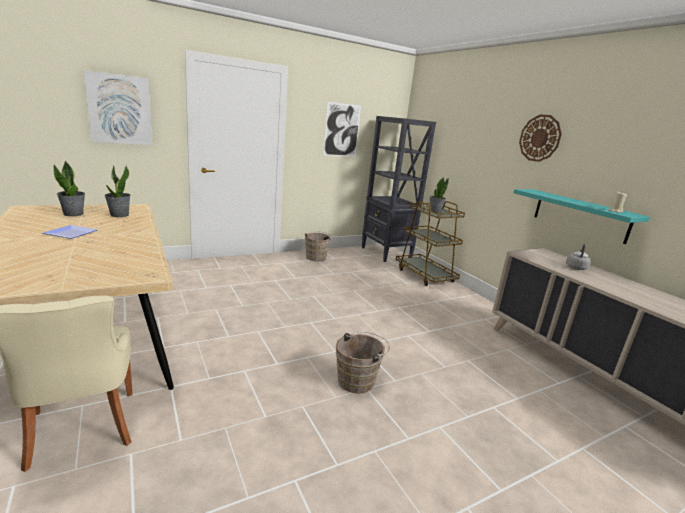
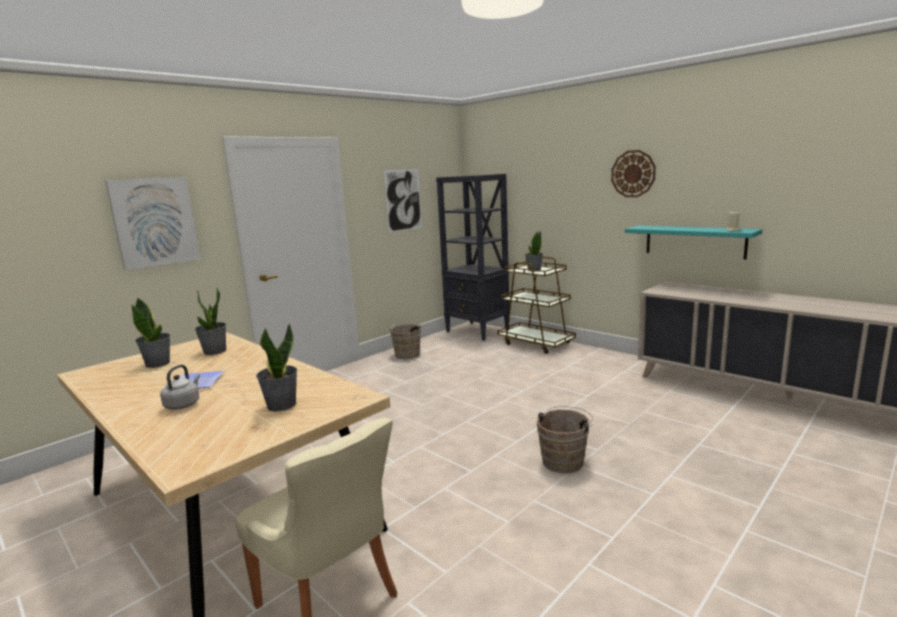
camera: 15 degrees left, 5 degrees down
(93, 265) = (281, 405): none -> potted plant
(576, 267) = (710, 292): grey kettle -> grey kettle (183, 404)

